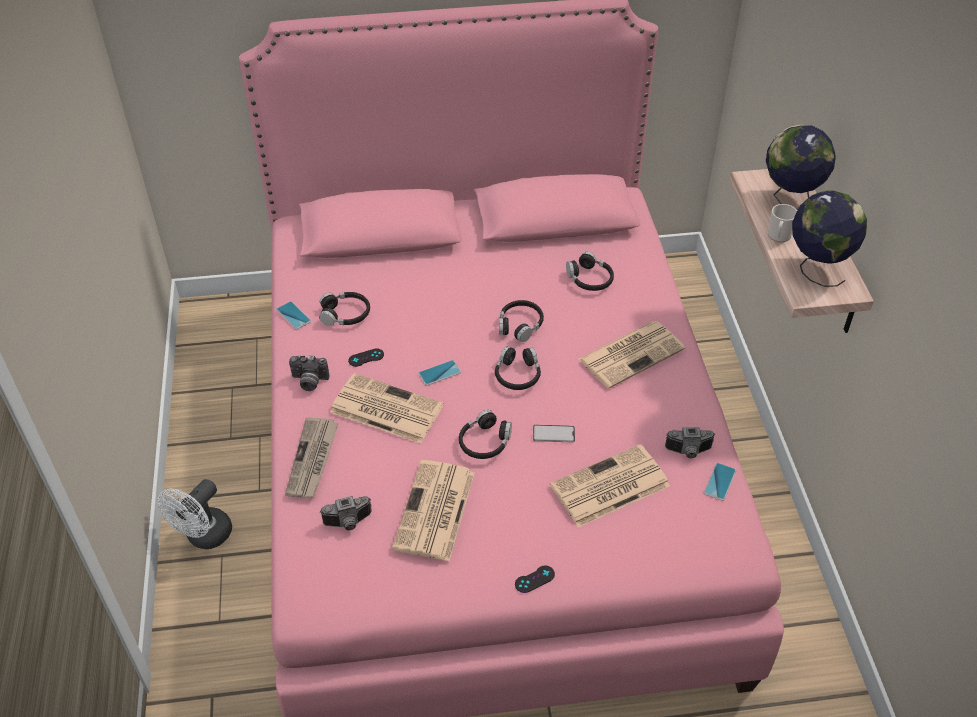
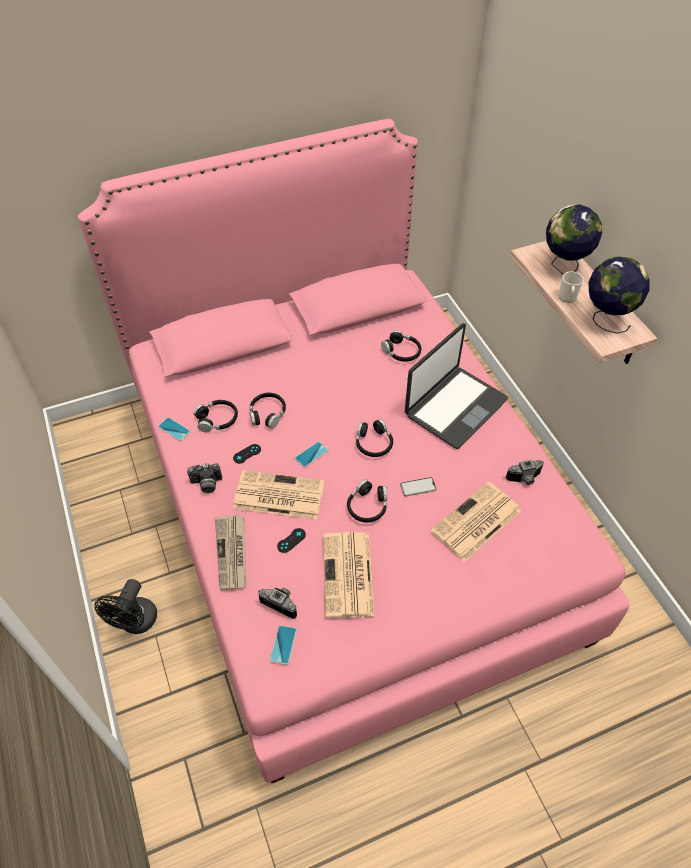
camera: 15 degrees left, 5 degrees up
(204, 537) = (136, 623): white fan -> black fan
(348, 523) = (281, 602): camera -> camera turned 120 degrees counterclockwise
(520, 325) = (361, 401): black headphones -> black headphones (267, 414)
(534, 579) = (445, 614): black game controller -> black game controller (291, 540)
(632, 353) = (454, 407): newspaper -> laptop
(719, 482) = (556, 499): phone -> phone (283, 645)

